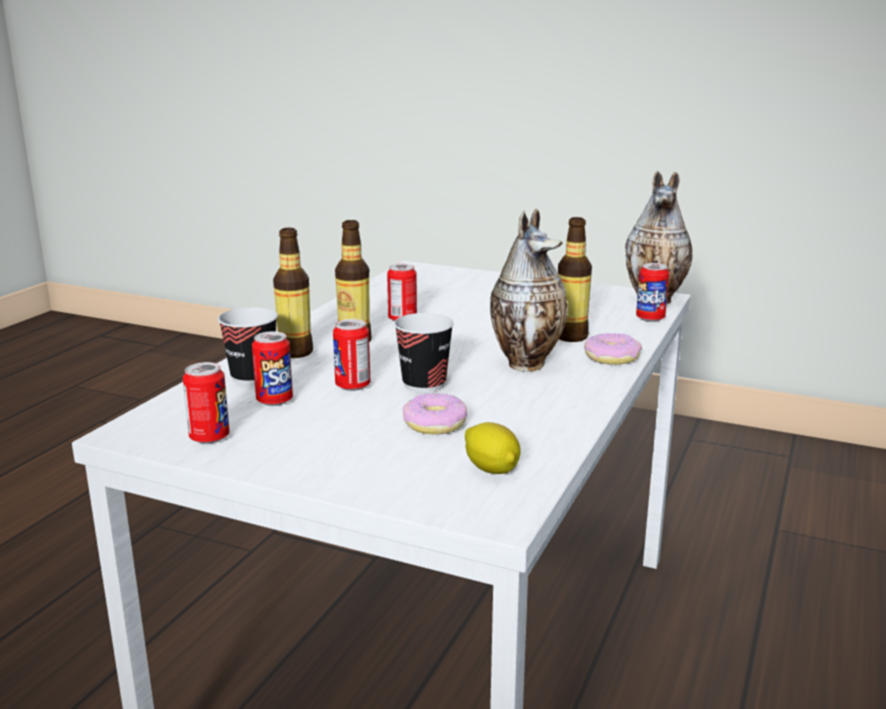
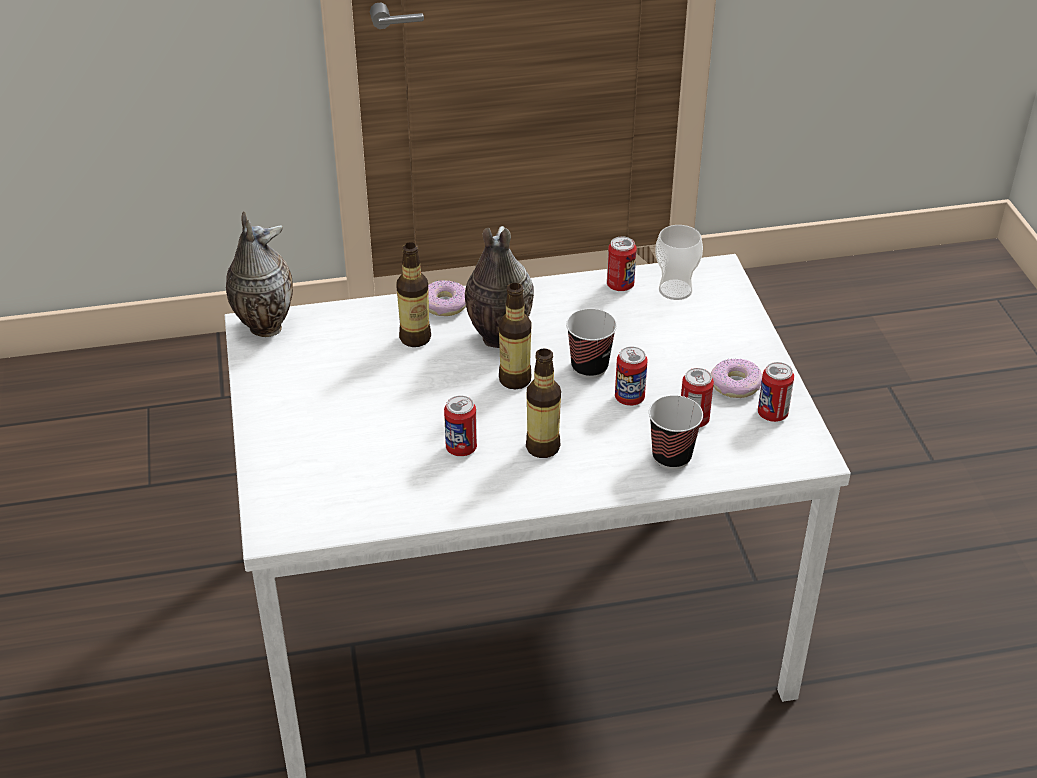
camera: 125 degrees left, 20 degrees up
(295, 352) = (602, 465): bottle -> bottle (515, 380)
(435, 423) = (644, 334): donut -> donut (736, 385)
(491, 469) = (675, 290): lemon -> cup
(650, 318) = (326, 314): can -> can (620, 285)

